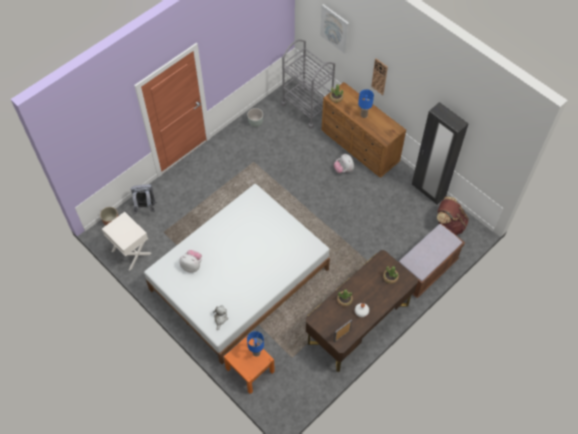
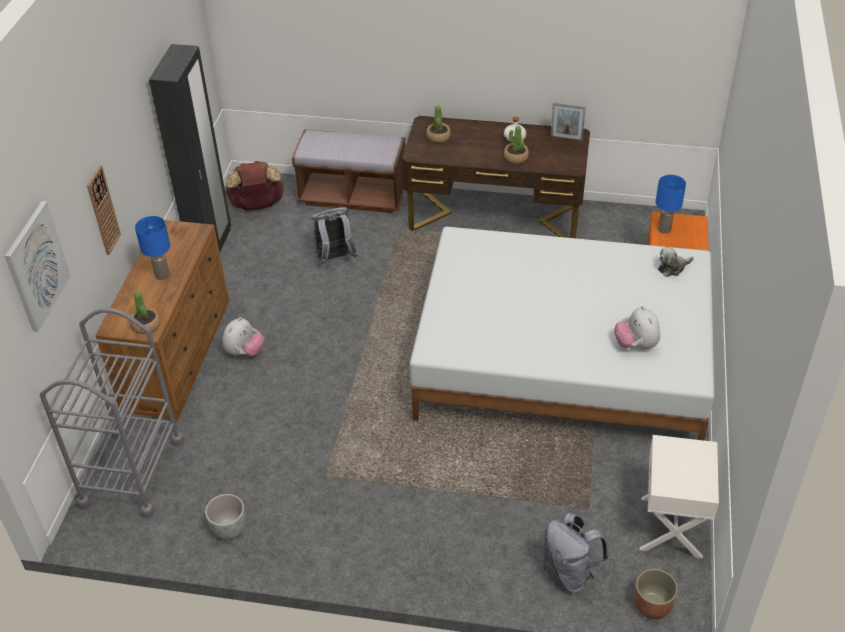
camera: 125 degrees left, 15 degrees down
(380, 234) = (335, 258): none -> grey backpack

